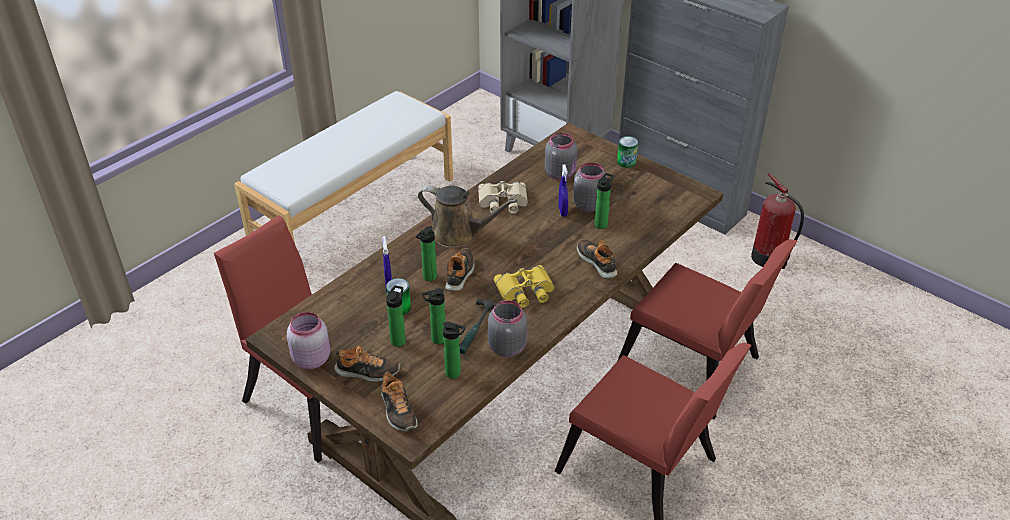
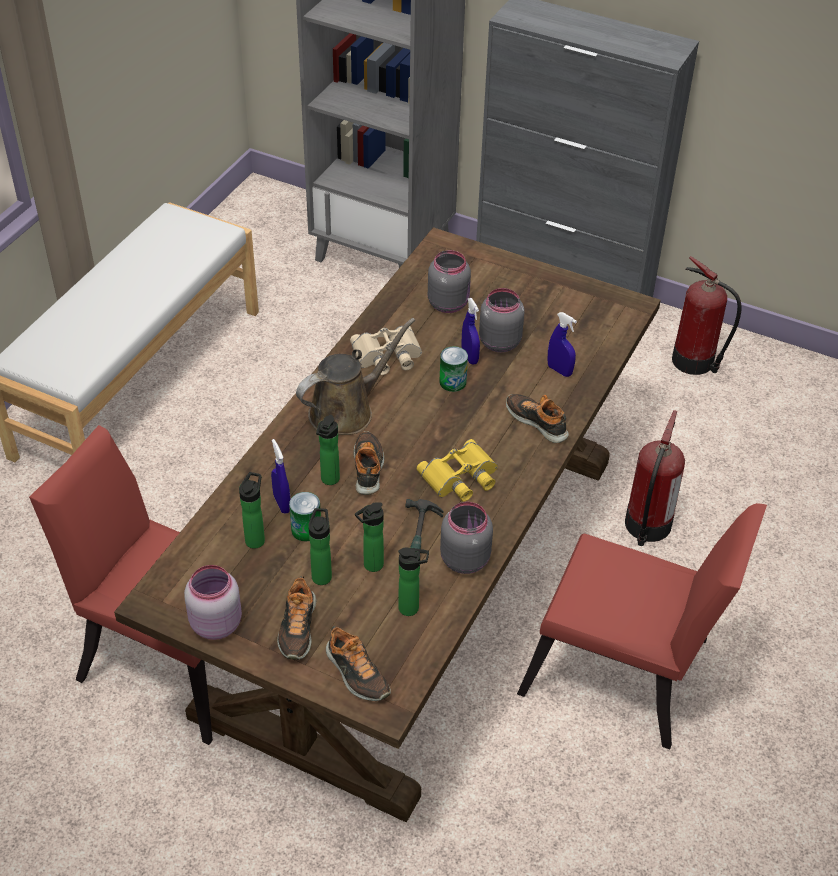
camera: 15 degrees left, 5 degrees up
(367, 372) = (297, 628): shoe -> shoe turned 105 degrees clockwise
(459, 234) = (346, 411): brown watering can -> brown watering can turned 45 degrees counterclockwise
(602, 223) = (525, 366): bottle -> bottle (256, 538)
(626, 162) = (526, 274): can -> can (452, 382)
(627, 230) = (559, 370): none -> blue spray bottle
(694, 369) = (647, 526): red chair -> fire extinguisher

